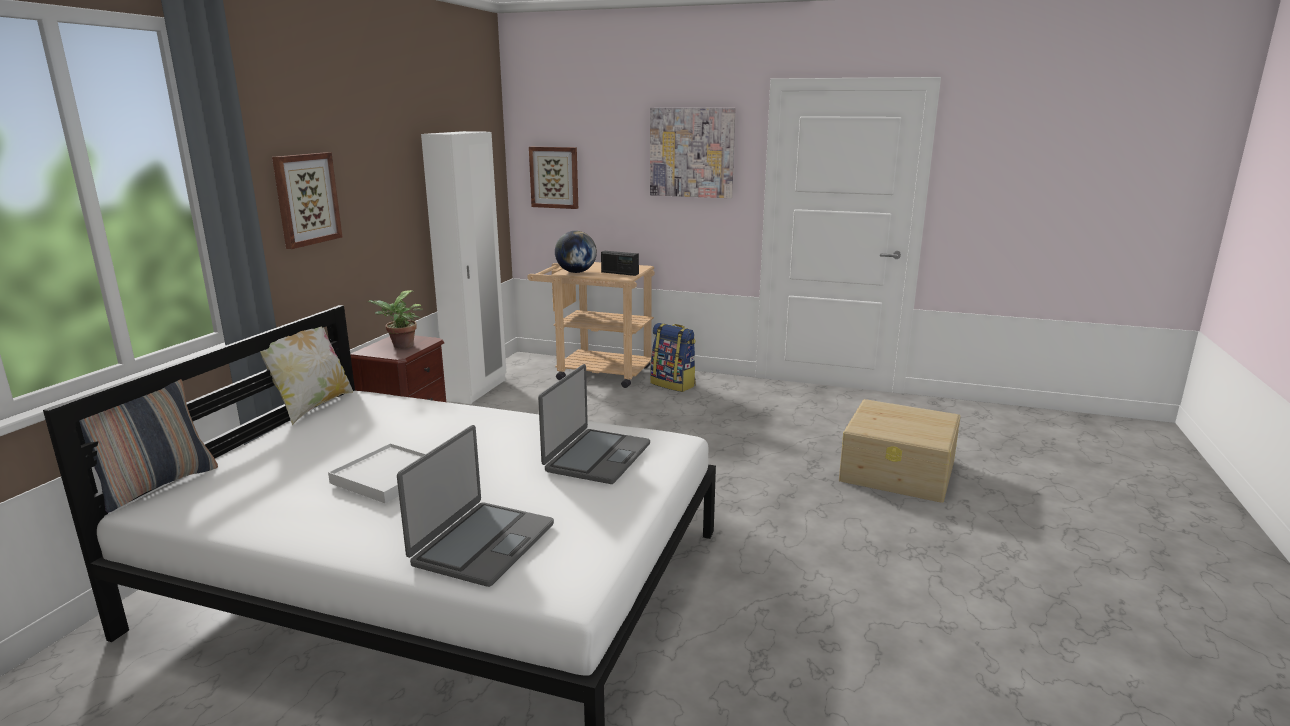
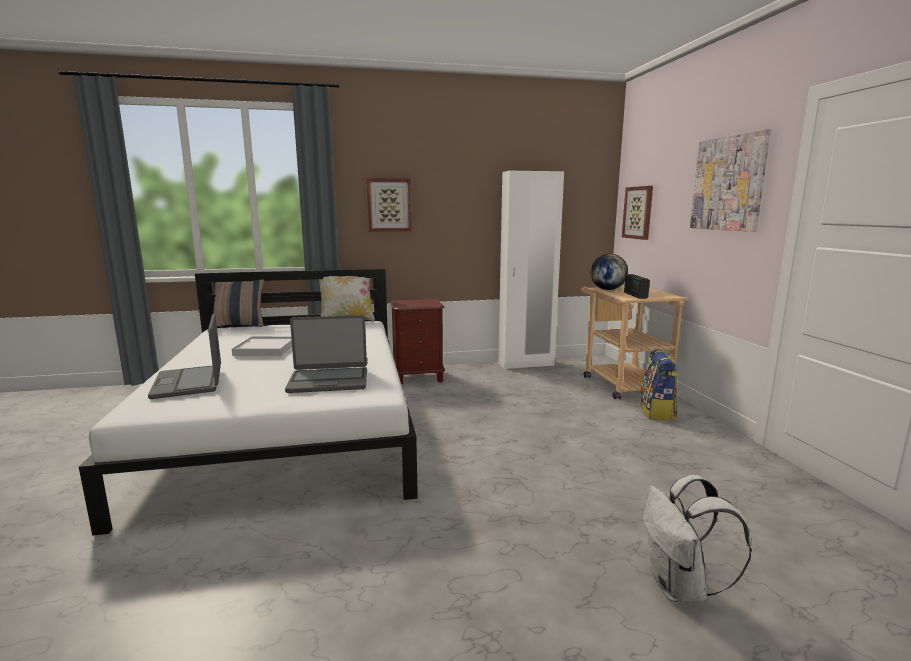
camera: 60 degrees right, 5 degrees down
(400, 346) = (416, 303): potted plant -> none
(482, 544) = (189, 383): laptop -> laptop turned 75 degrees clockwise
(898, 471) = (680, 588): beige storage box -> white backpack

